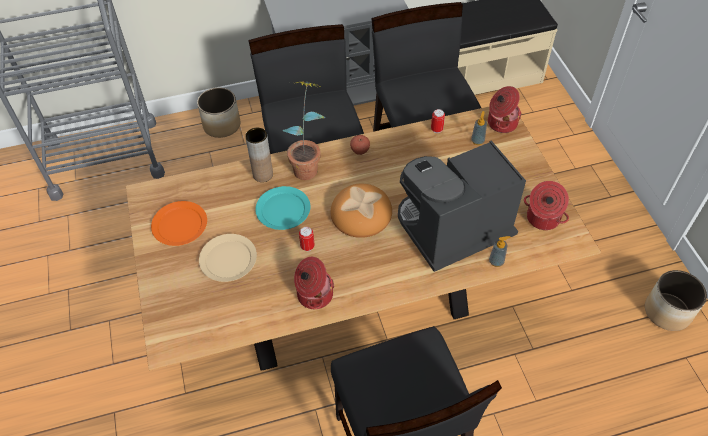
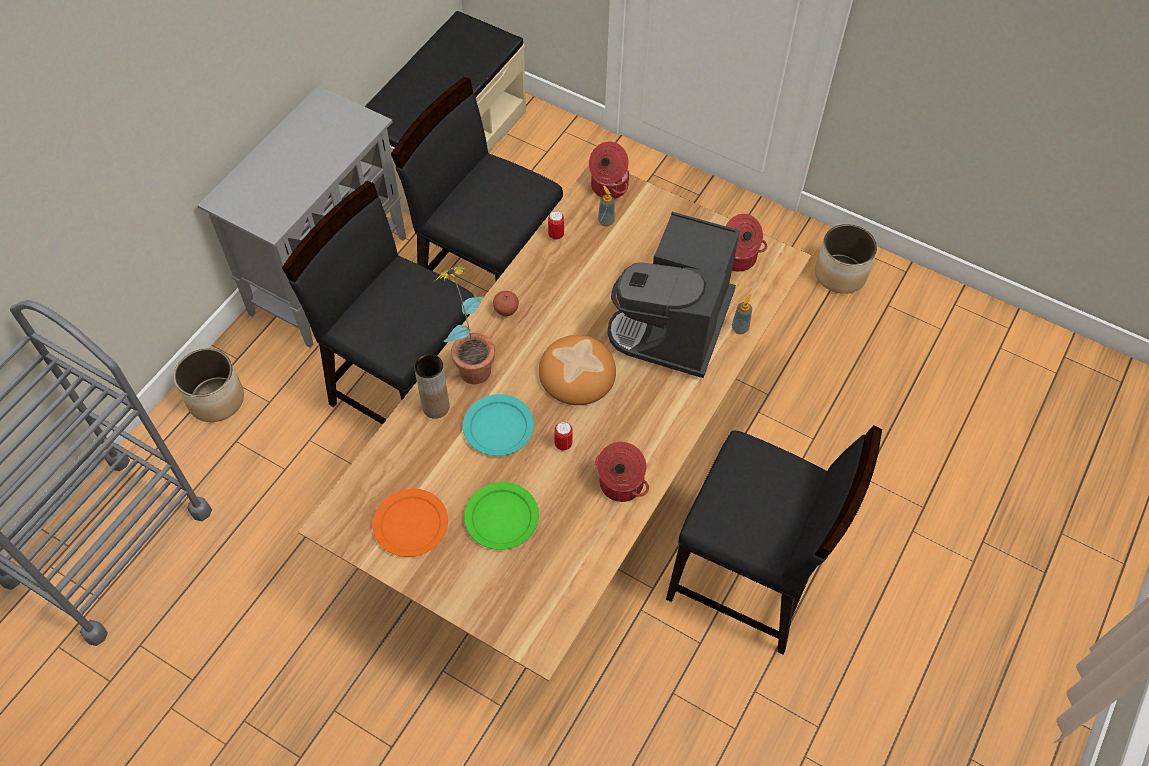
camera: 45 degrees left, 5 degrees up
(228, 259) = (501, 517): beige plate -> green plate

